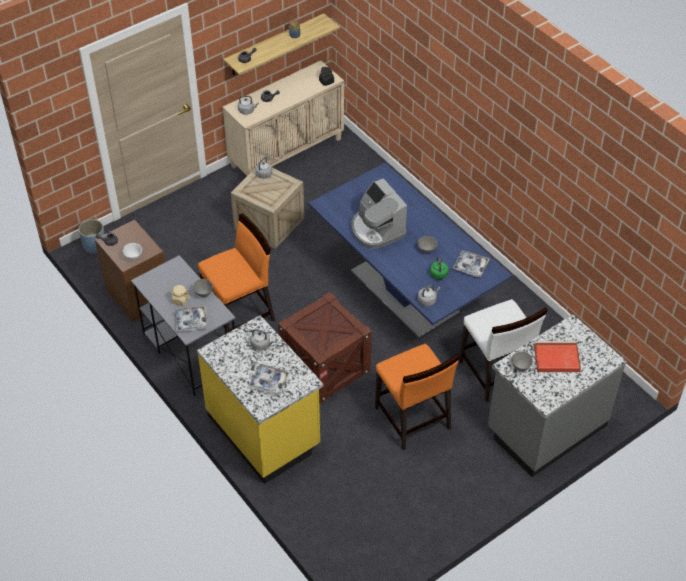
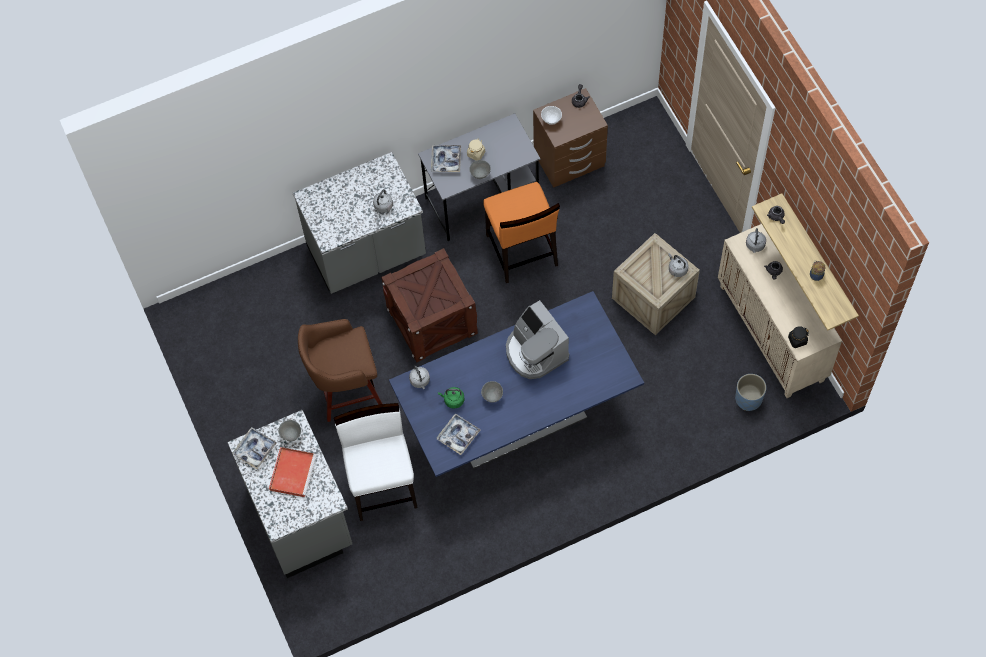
camera: 105 degrees right, 15 degrees up
(94, 245) = (651, 125): blue planter -> blue planter (748, 399)
(264, 431) = (367, 254): yellow counter -> grey counter
(269, 382) = (335, 207): tray -> tray (255, 449)
(376, 229) = (535, 352): coffee machine -> coffee machine turned 105 degrees counterclockwise
(412, 419) = (345, 389): orange chair -> brown stool
(495, 373) = (383, 485): white chair -> white chair turned 90 degrees clockwise

